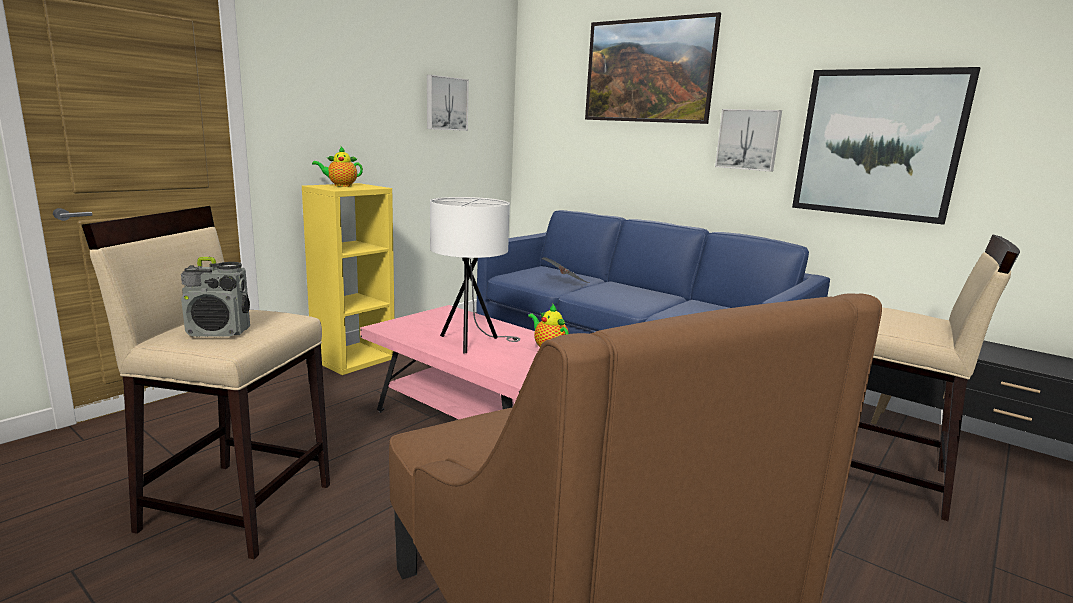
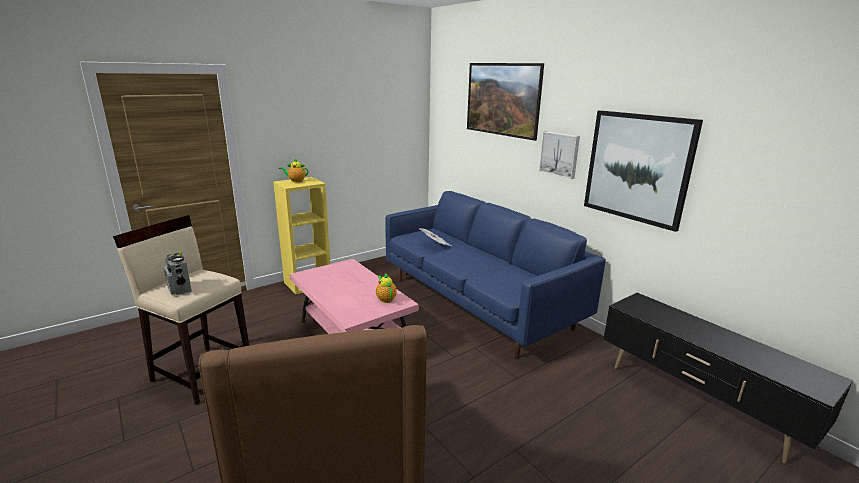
camera: 15 degrees right, 5 degrees up
(219, 332) = (179, 289): radio -> radio turned 45 degrees clockwise
(446, 103) = (374, 120): picture -> none
(471, 343) = (343, 291): white table lamp -> none
(883, 477) = (591, 406): beige stool -> none

